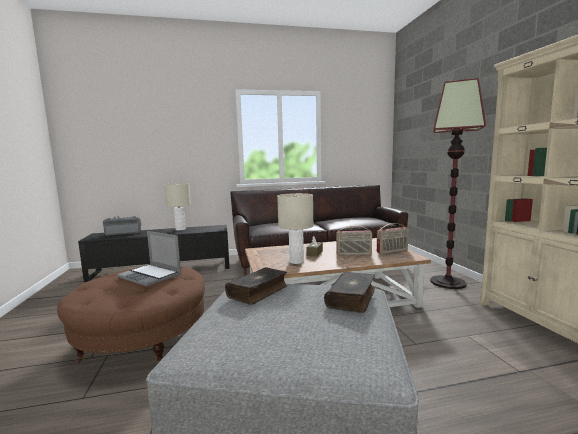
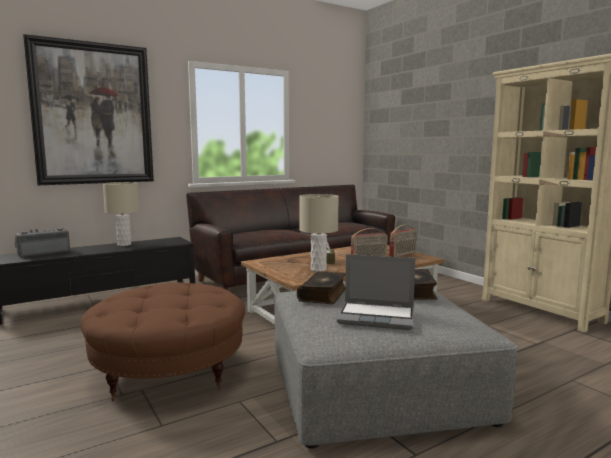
camera: 20 degrees left, 0 degrees up
(151, 276) = (176, 293): laptop -> laptop (377, 317)
(164, 134) = (93, 114): none -> picture
(448, 282) = (445, 285): floor lamp -> none

